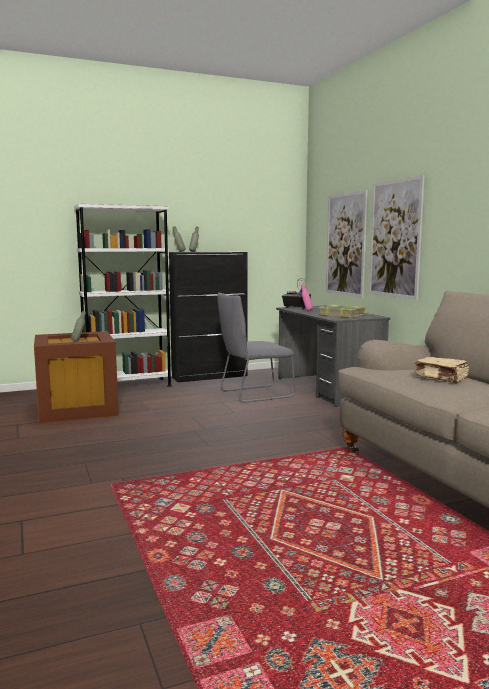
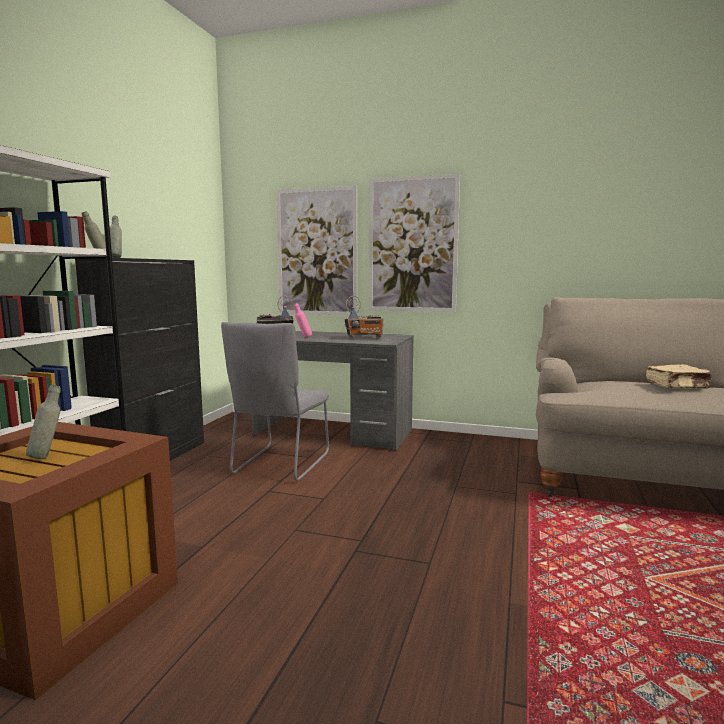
camera: 50 degrees left, 0 degrees up
(341, 315) = (364, 338): book -> radio

